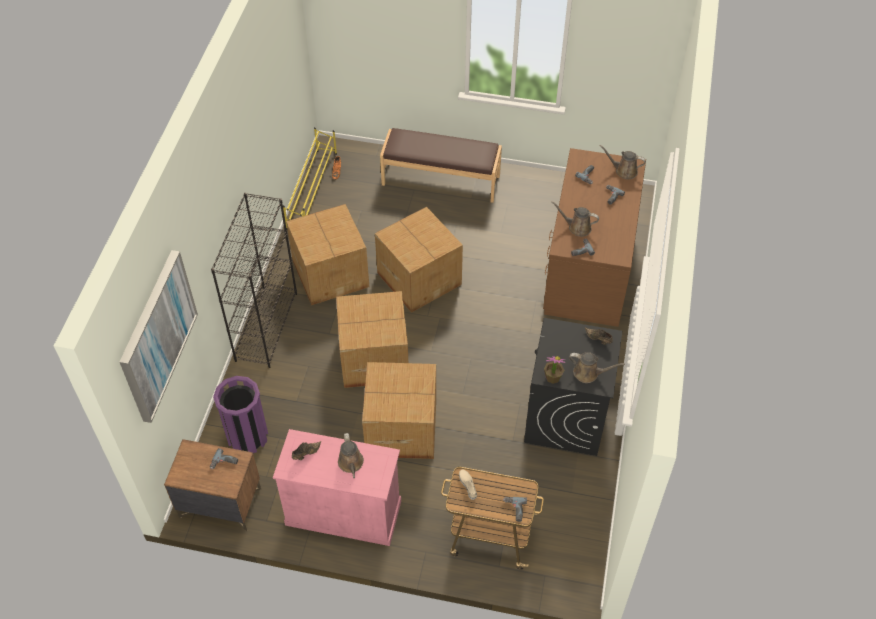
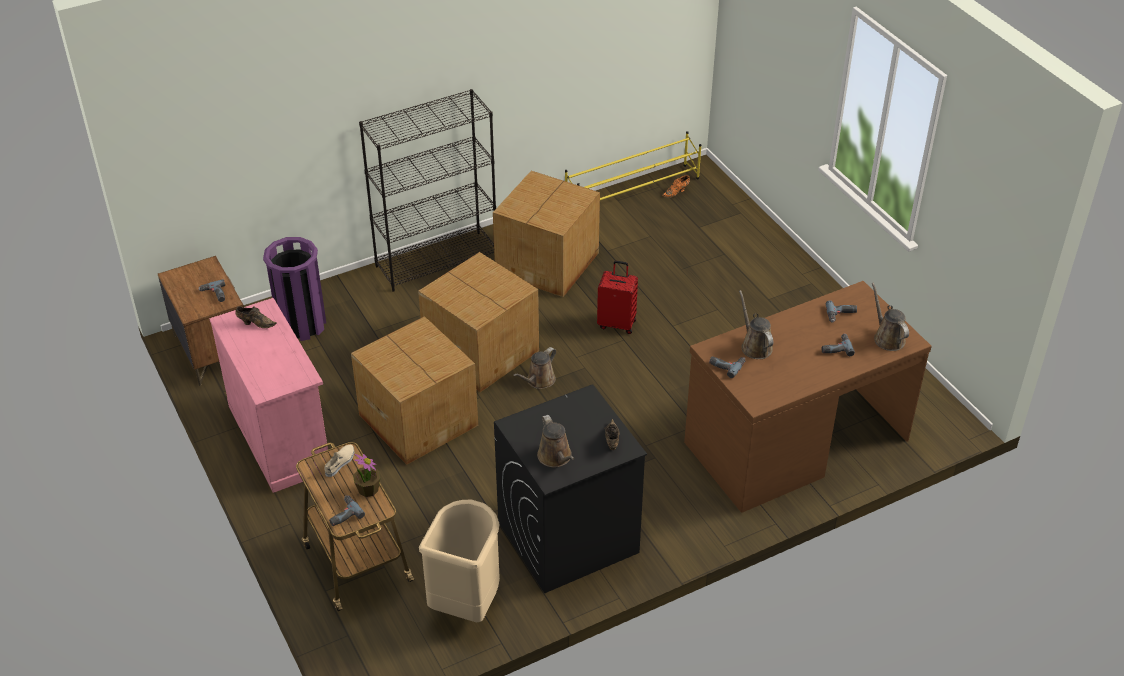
camera: 50 degrees right, 10 degrees down
(157, 335) = (221, 114): picture -> none
(351, 464) = (272, 359): brown watering can -> brown watering can (539, 381)
(419, 277) = (617, 323): cardboard box -> red suitcase
(441, 179) = (763, 264): brown bench -> none
(552, 377) = (519, 432): potted plant -> potted plant (368, 489)
(571, 499) = (466, 603): none -> beige trash can

